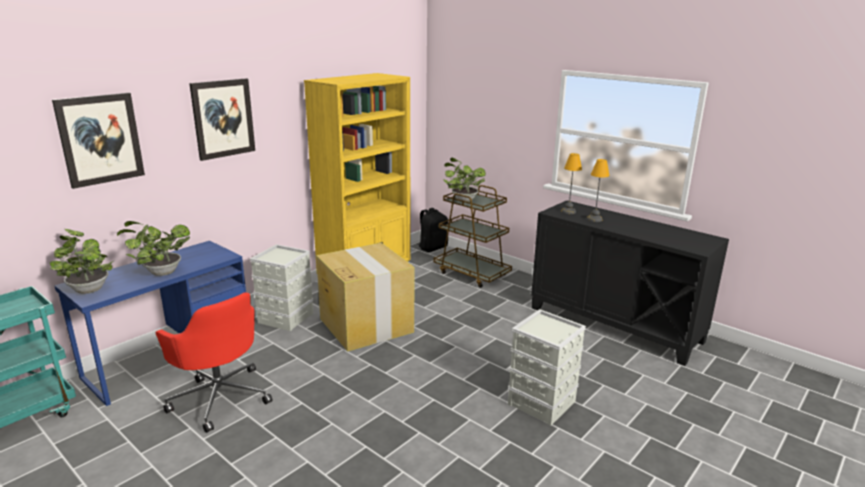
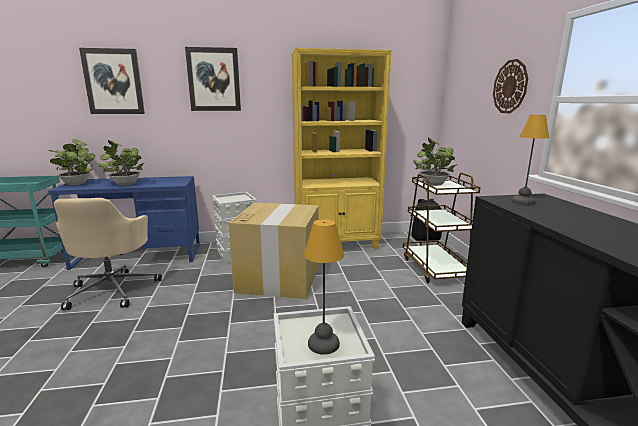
camera: 40 degrees right, 5 degrees down
(220, 397) = (113, 290): red office chair -> beige office chair
(514, 112) = (510, 87): none -> wall clock
(594, 219) = (551, 214): table lamp -> table lamp (322, 343)

